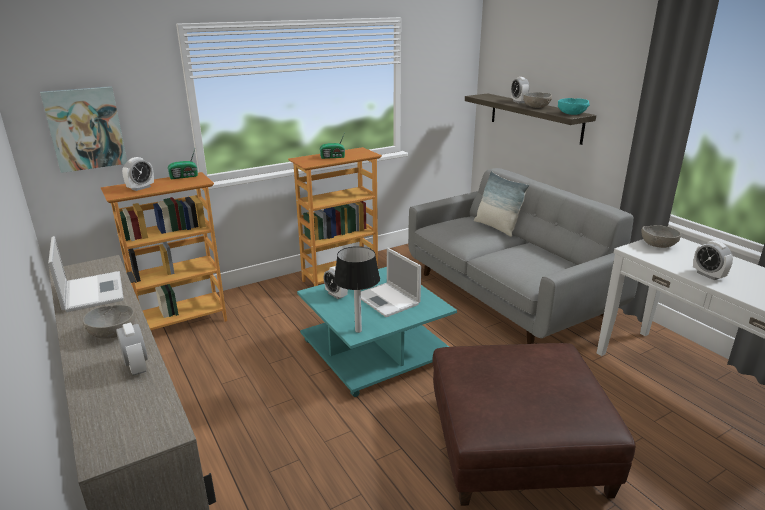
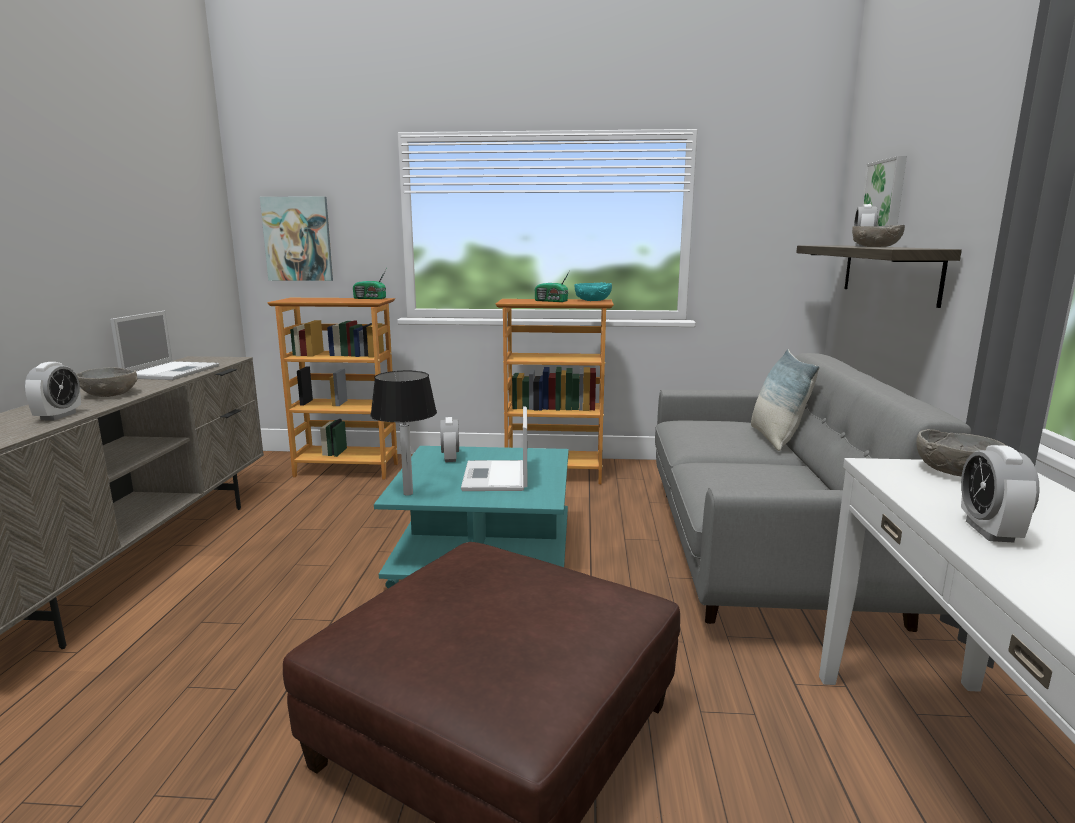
camera: 35 degrees right, 10 degrees down
(141, 188) = (314, 300): alarm clock -> none
(526, 71) = (885, 197): none -> picture
(571, 113) = (914, 248): turquoise bowl -> turquoise bowl (592, 300)

